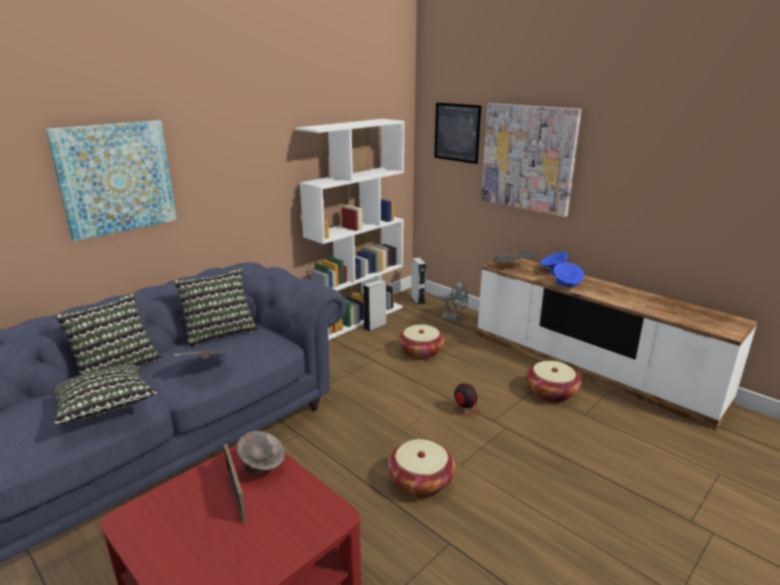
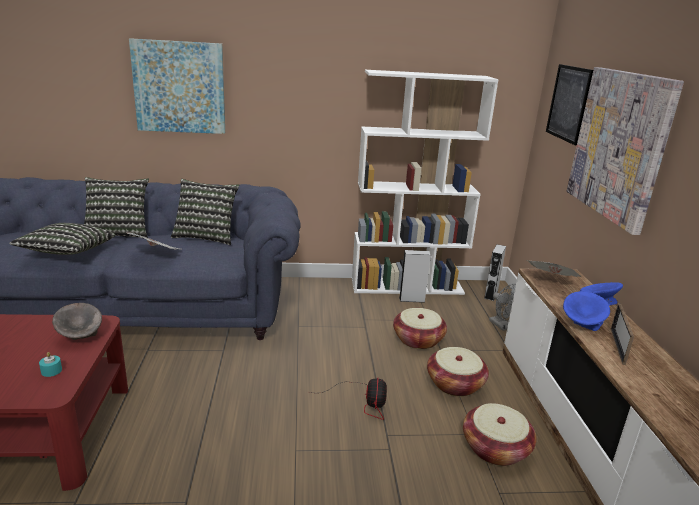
camera: 40 degrees right, 0 degrees up
(236, 495) = (40, 344): picture frame -> picture frame (617, 346)
(295, 504) = (51, 371): none -> turquoise candle
(421, 481) = (244, 441): basket -> basket (455, 384)

